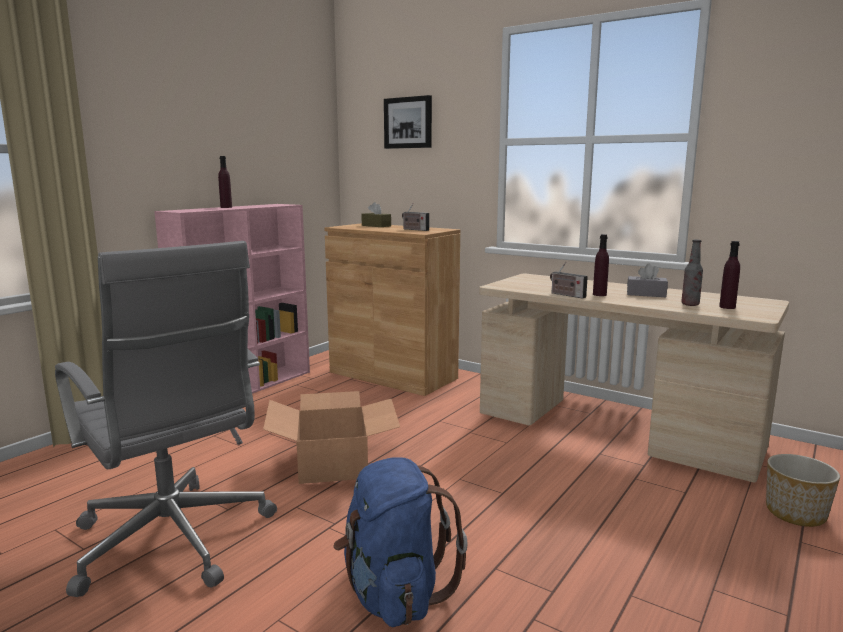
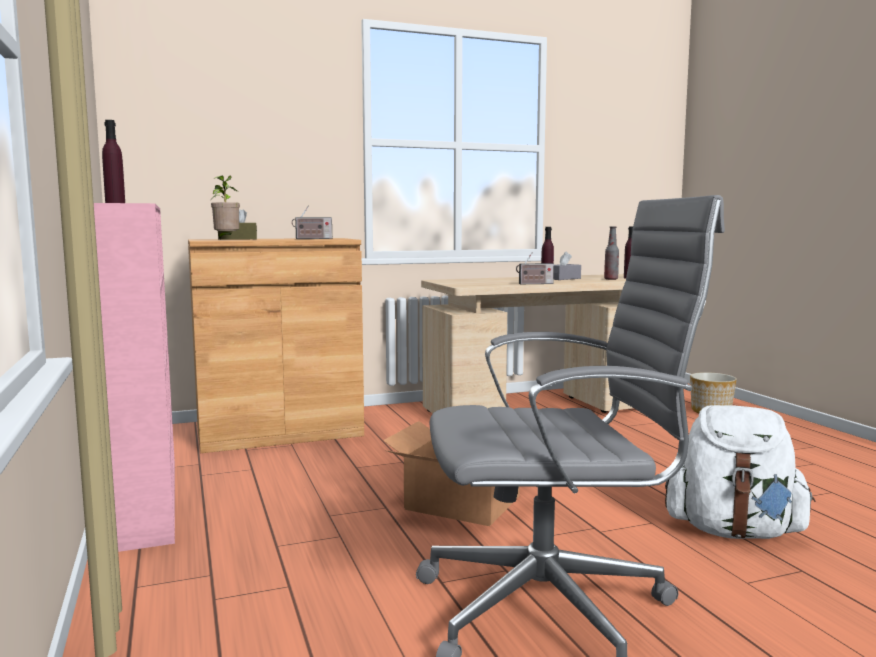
camera: 55 degrees left, 5 degrees down
(349, 227) = (226, 240): none -> potted plant
(394, 594) = (734, 531): blue backpack -> white backpack
(408, 123) = (233, 109): picture -> none

